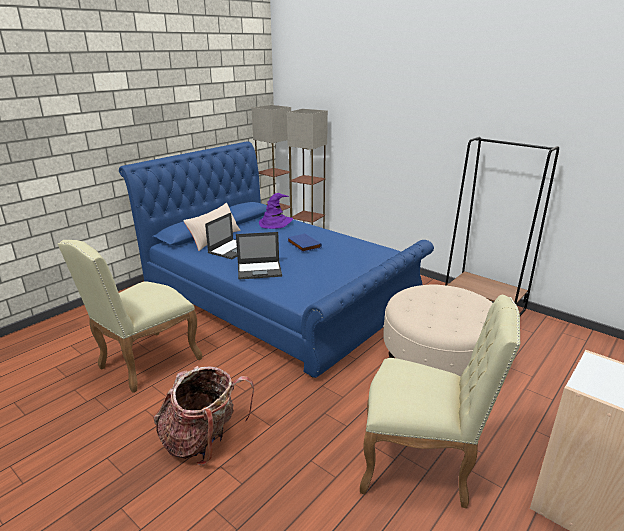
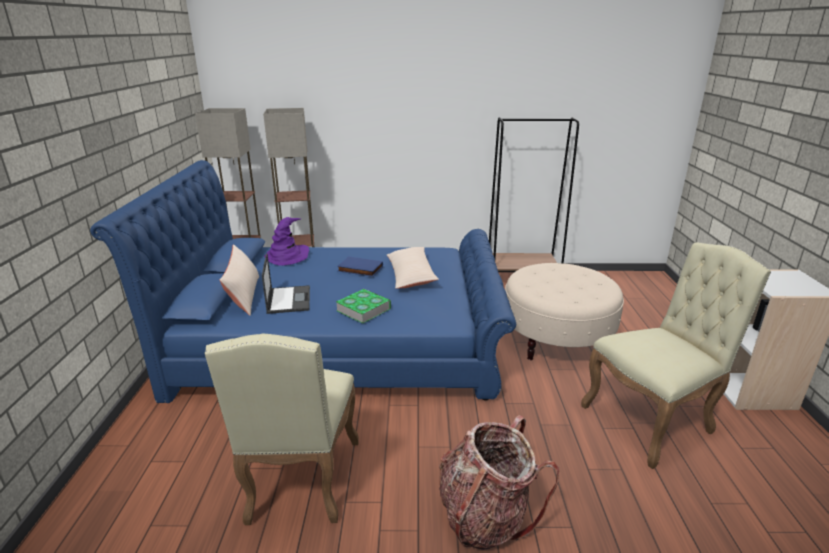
camera: 40 degrees left, 0 degrees up
(260, 270) = (363, 309): laptop -> book
(331, 260) = (410, 275): none -> beige pillow

